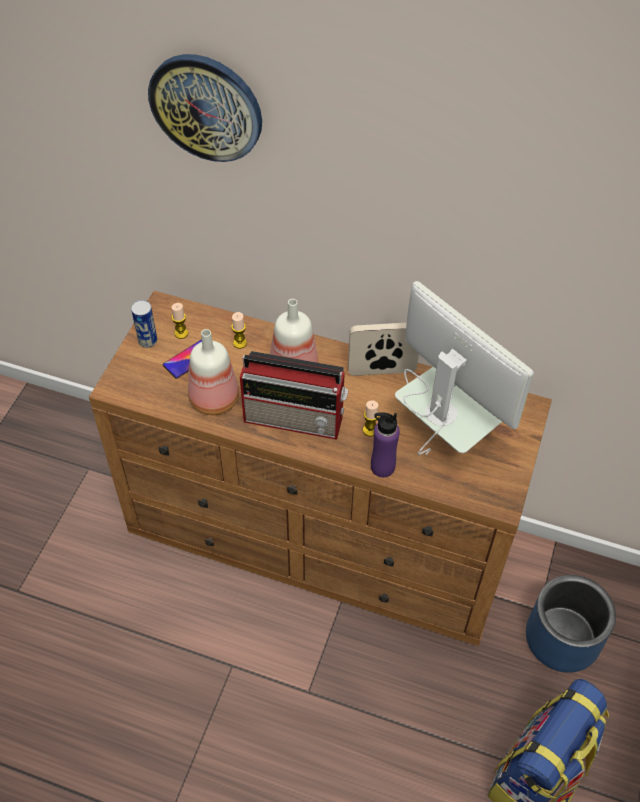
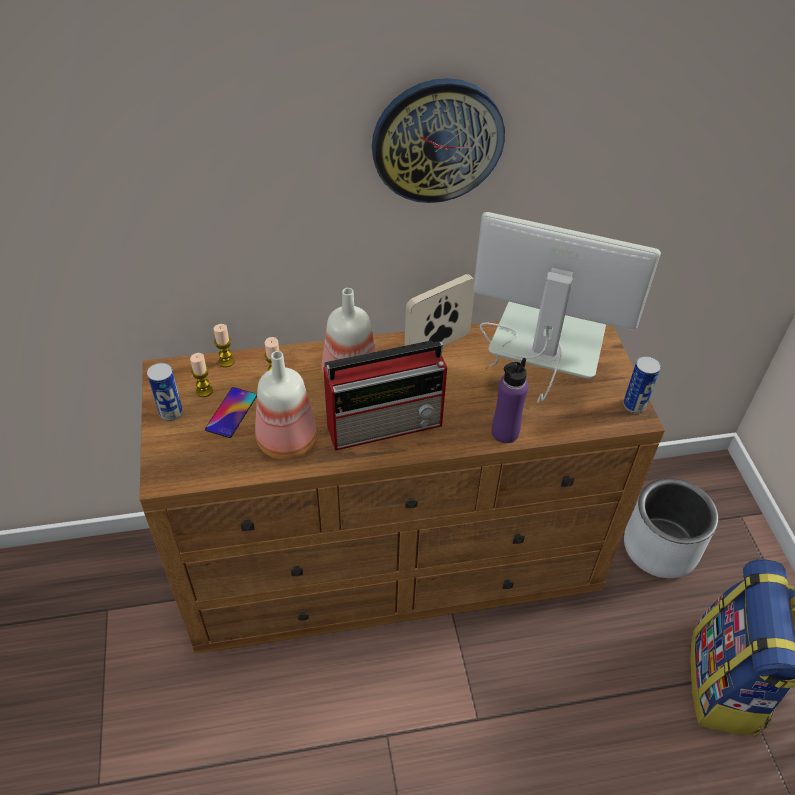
camera: 30 degrees left, 5 degrees down
(206, 107) = (184, 88): wall clock -> wall clock (437, 141)
(370, 430) = (467, 404): candle -> candle (226, 361)
(508, 493) = (634, 405): none -> can
(563, 638) = (661, 547): blue planter -> grey planter

